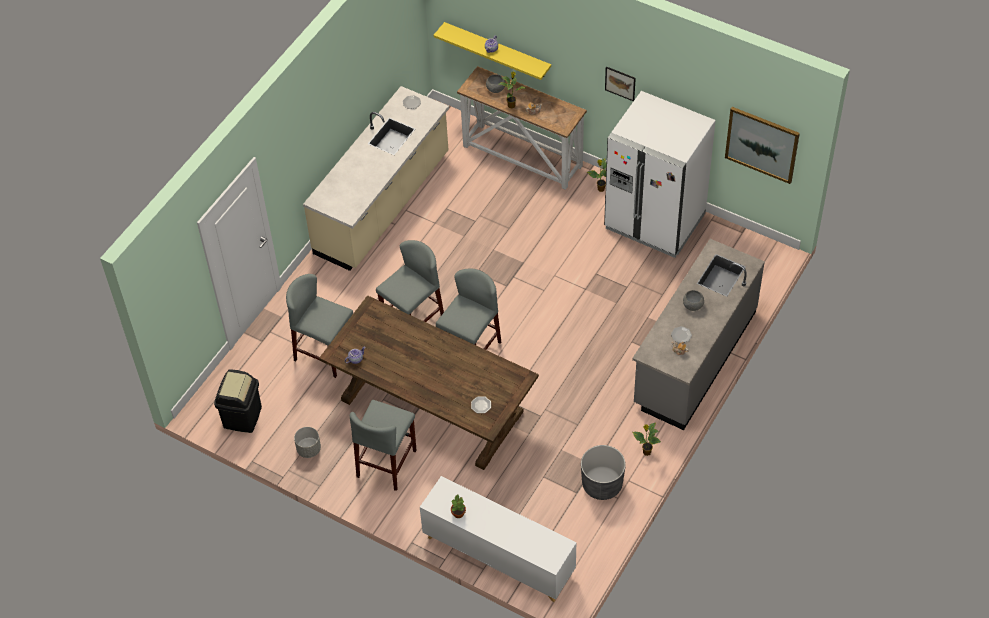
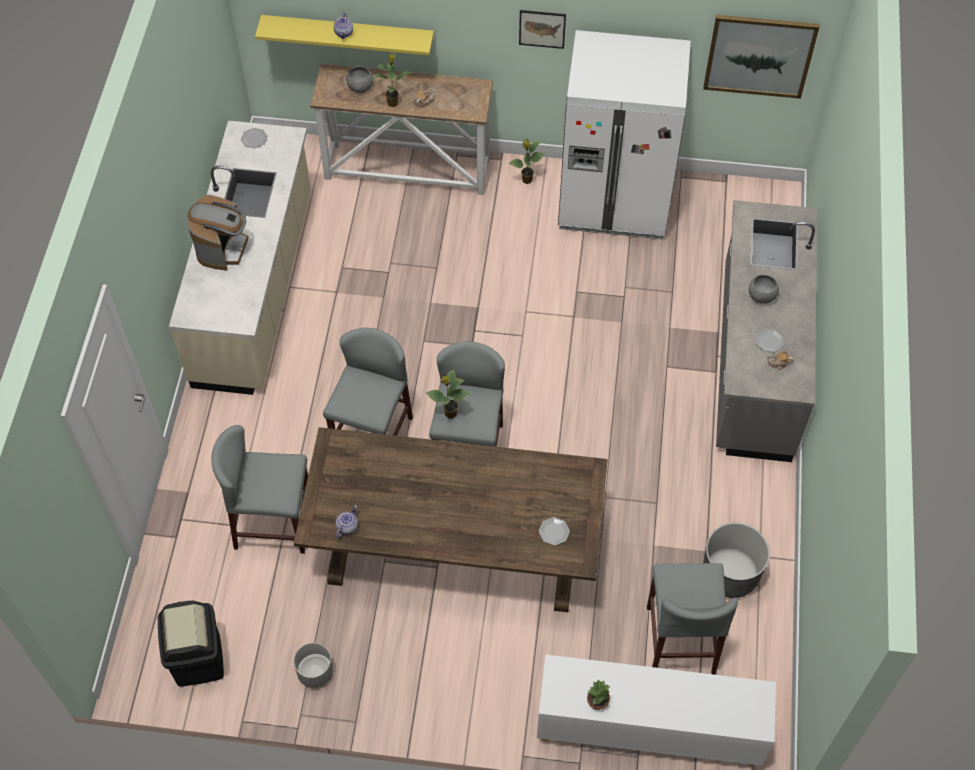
camera: 25 degrees left, 5 degrees up
(358, 166) = (223, 248): none -> coffee machine
(386, 463) = (433, 652): grey stool -> grey stool (680, 640)
(646, 452) = (761, 509): potted plant -> potted plant (450, 414)

